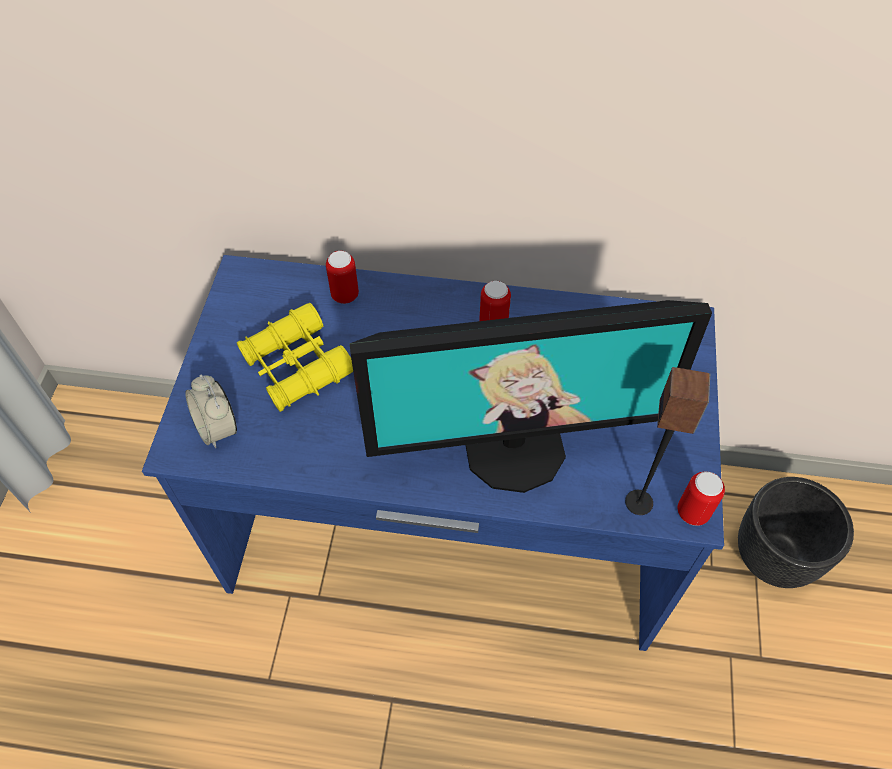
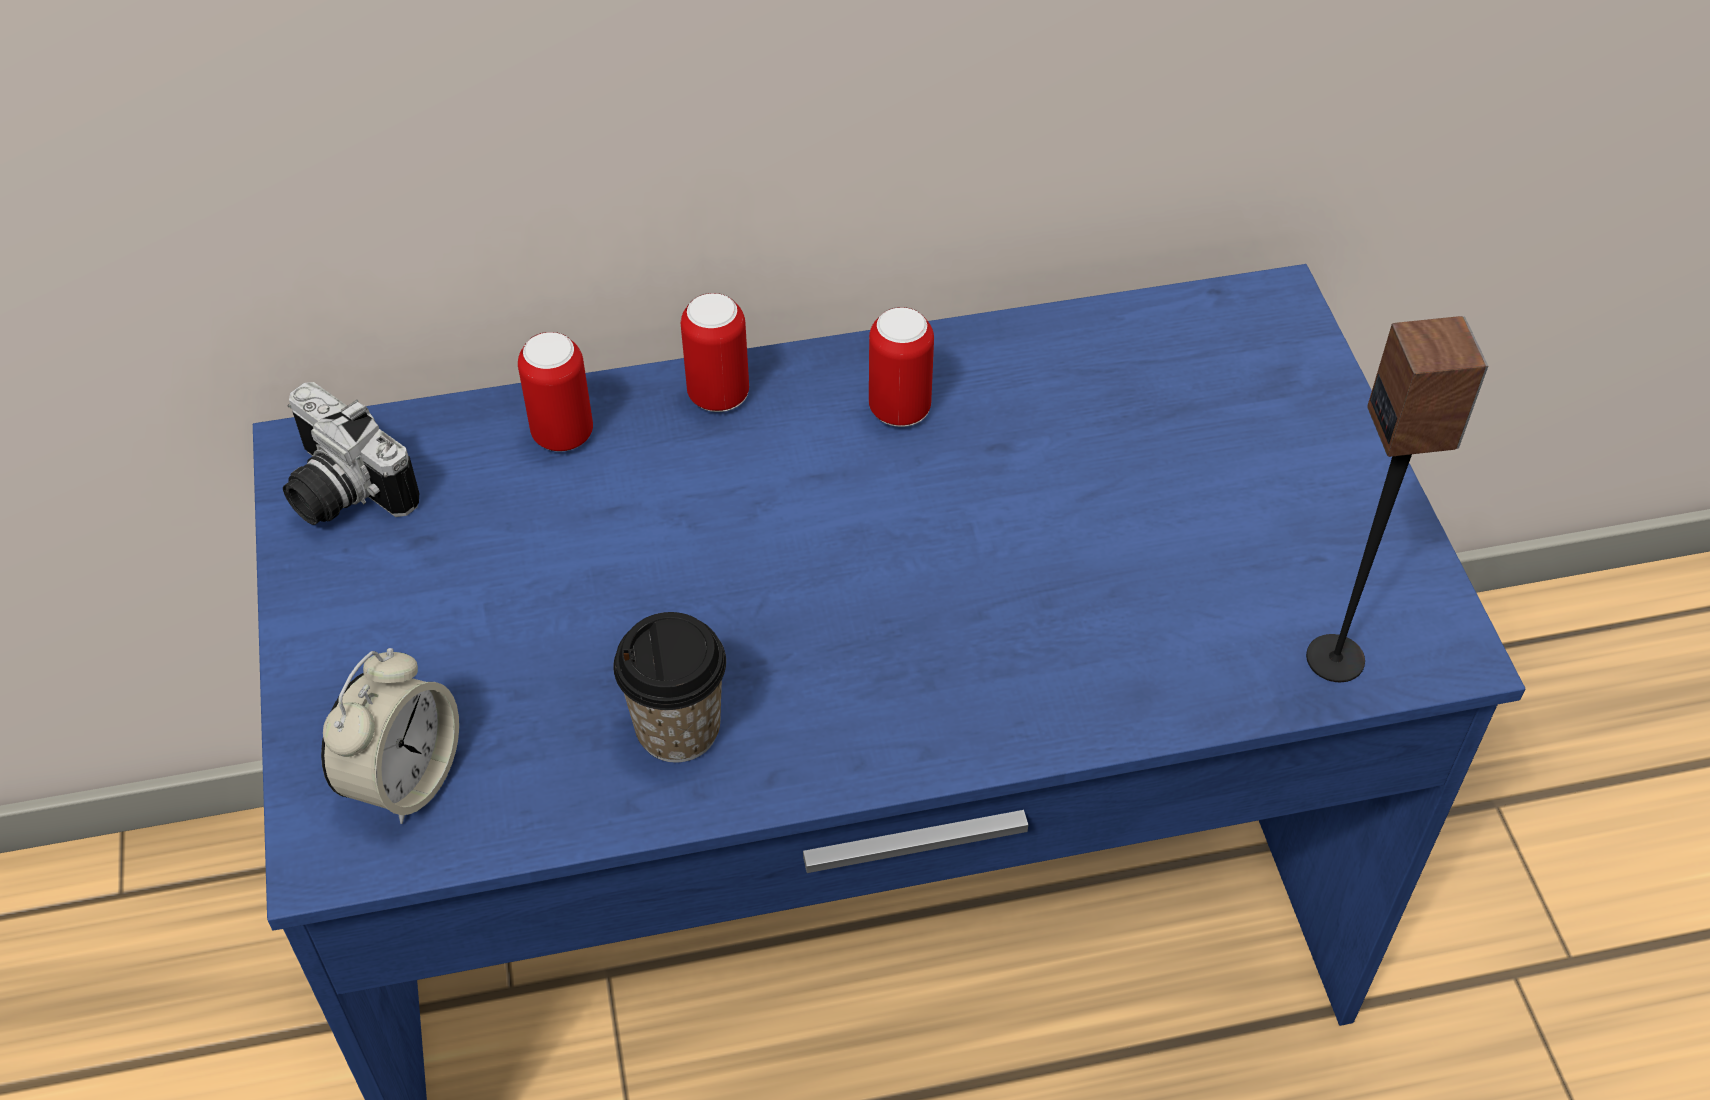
camera: 20 degrees left, 5 degrees down
(217, 428) = (404, 778): alarm clock -> alarm clock turned 105 degrees counterclockwise
(244, 295) = (339, 493): none -> camera
(297, 366) = (522, 602): yellow binoculars -> none
(336, 442) = (678, 729): none -> cup
(515, 449) = (1052, 632): monitor -> none
(692, 512) = (1442, 646): can -> can (718, 395)
(774, 556) = (1516, 759): black planter -> none

